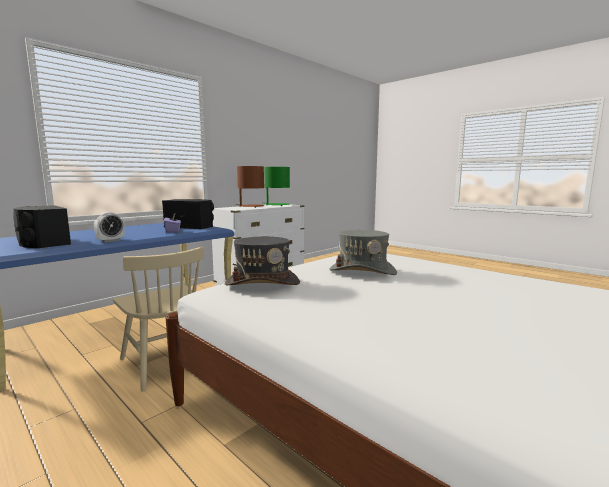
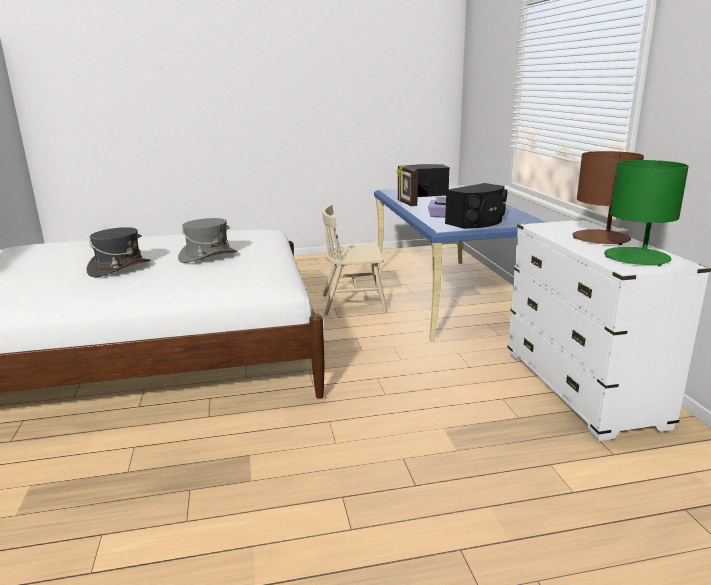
camera: 125 degrees right, 10 degrees up
(110, 241) = (406, 203): alarm clock -> picture frame
(262, 283) = (245, 234): grey hat -> grey hat (120, 268)

